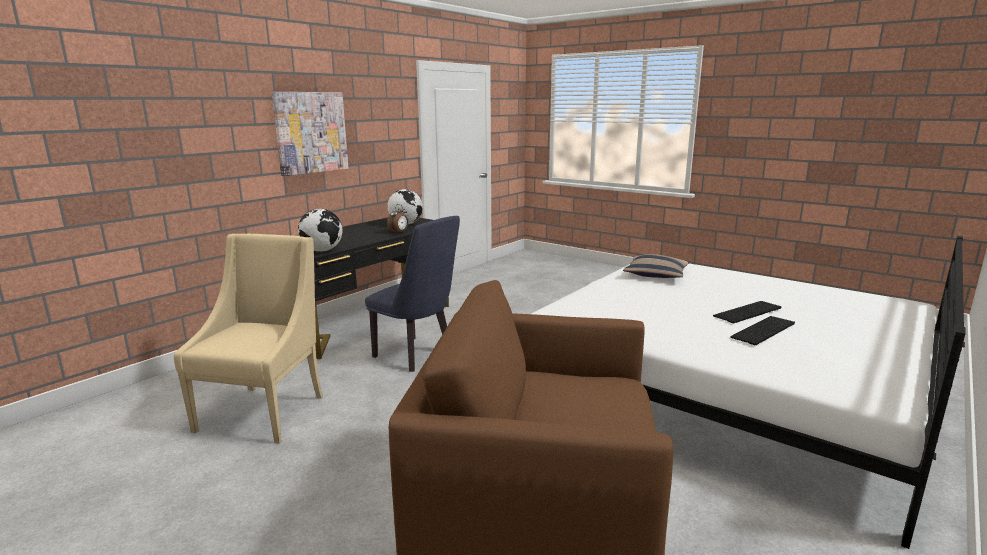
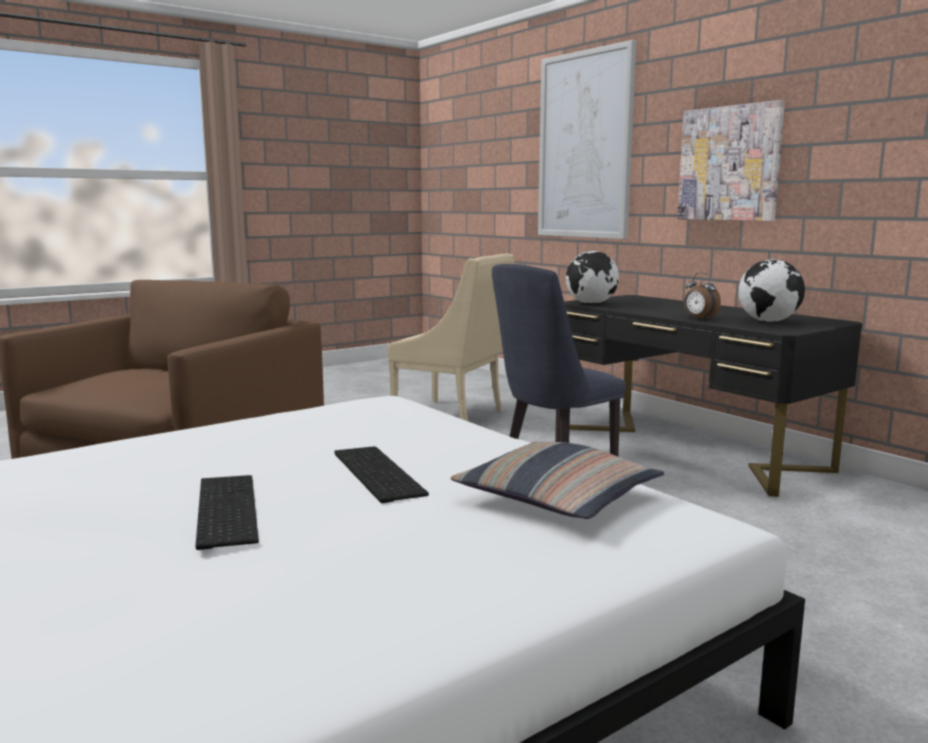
camera: 105 degrees right, 5 degrees down
(156, 115) = (585, 146): none -> picture
(764, 331) = (136, 492): keyboard -> keyboard (374, 473)

